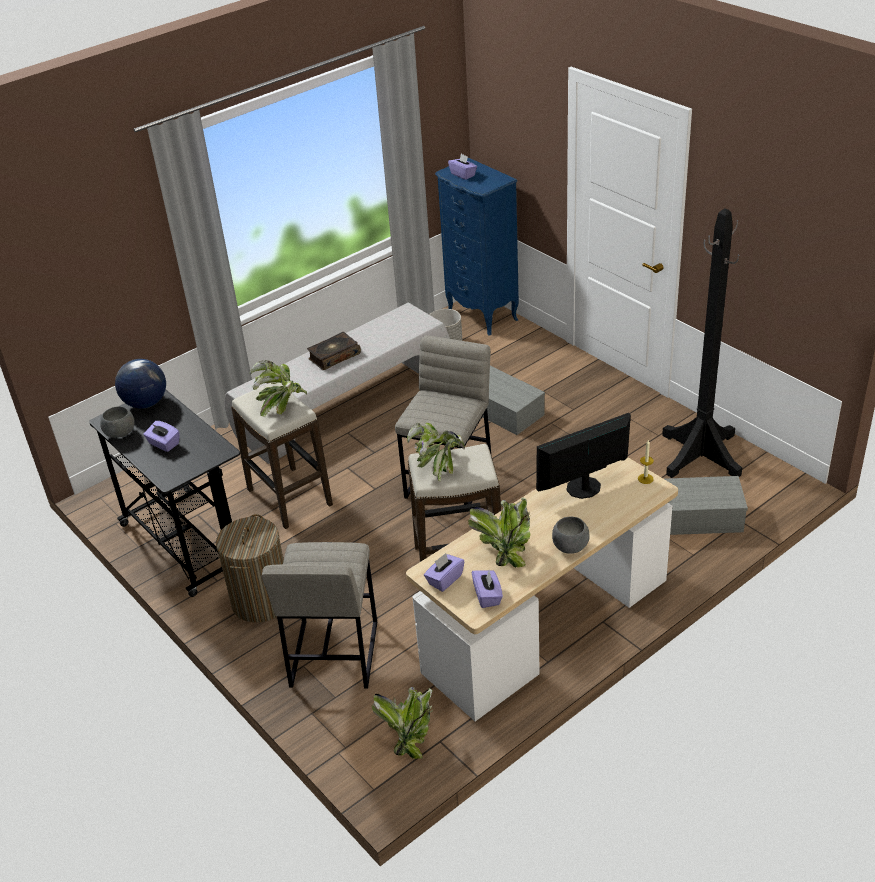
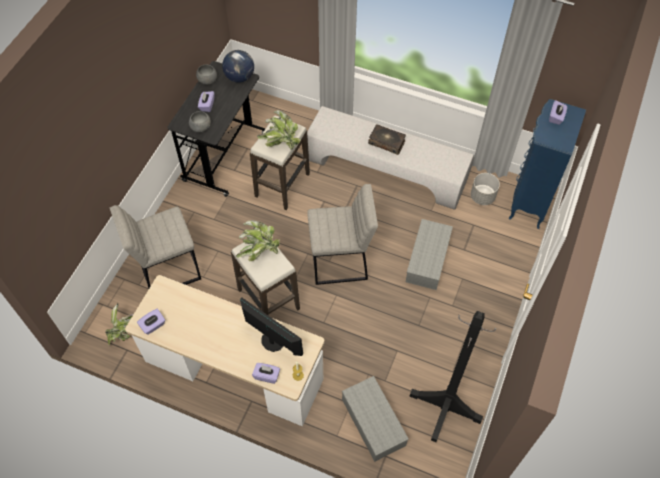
camera: 60 degrees right, 20 degrees up
(261, 601) = (193, 214): laundry basket -> none
(444, 579) = (159, 297): purple tissue box -> purple tissue box (267, 375)
(504, 550) = (196, 318): potted plant -> none
(571, 547) = (213, 354): grey bowl -> grey bowl (201, 128)

